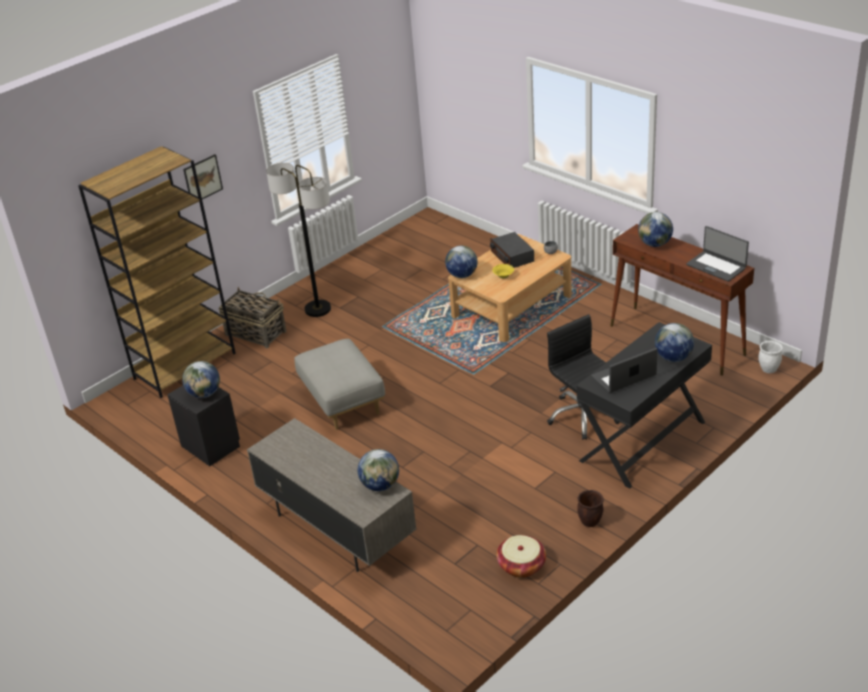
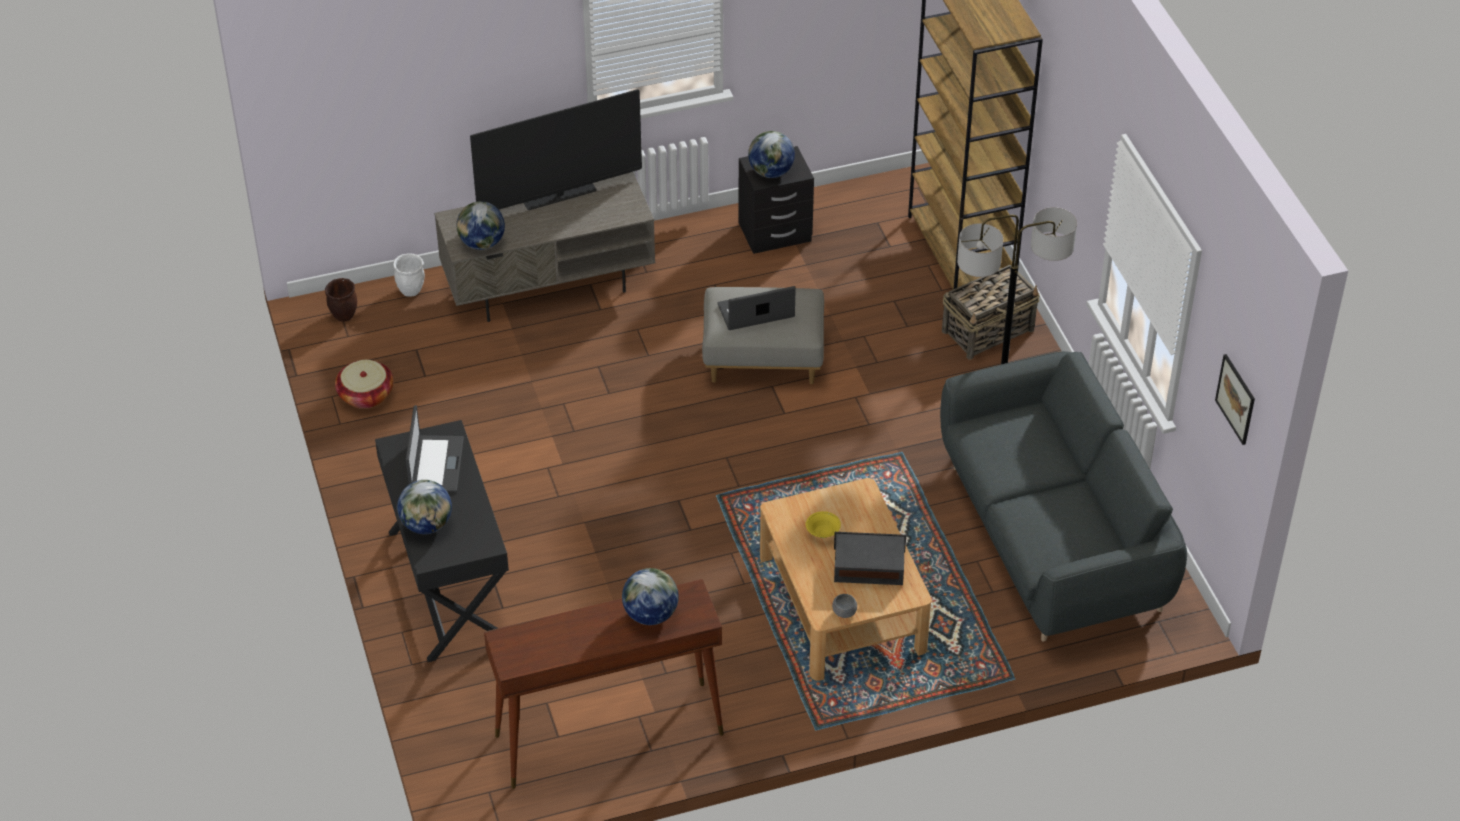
camera: 115 degrees right, 10 degrees up
(202, 179) = (1064, 135): picture -> picture (1236, 399)
(299, 471) = (560, 196): none -> television
(405, 264) = (1052, 537): none -> grey sofa
(462, 275) = (863, 493): globe -> none
(582, 416) = (543, 556): black office chair -> none
(590, 522) = (371, 474): brown planter -> brown planter (343, 315)
(716, 266) = (539, 644): laptop -> laptop (756, 312)
(769, 369) = (462, 792): white planter -> white planter (411, 291)

